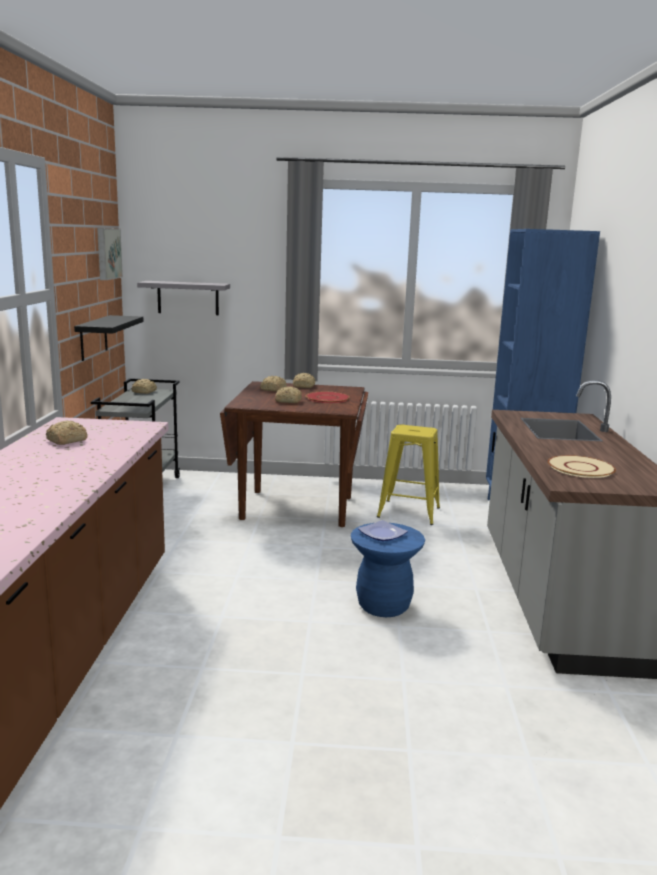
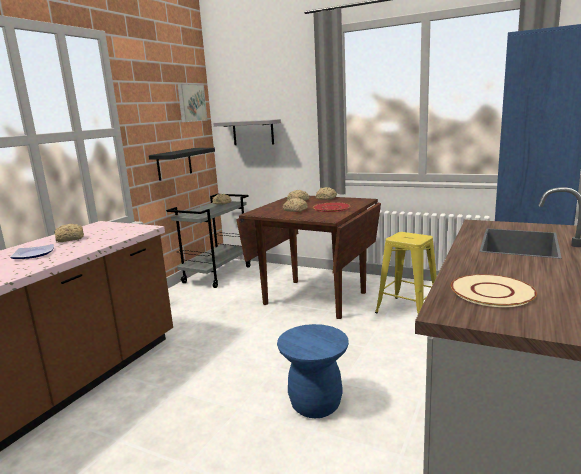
camera: 25 degrees right, 0 degrees up
(381, 534) = (308, 337): plate -> plate (33, 254)

